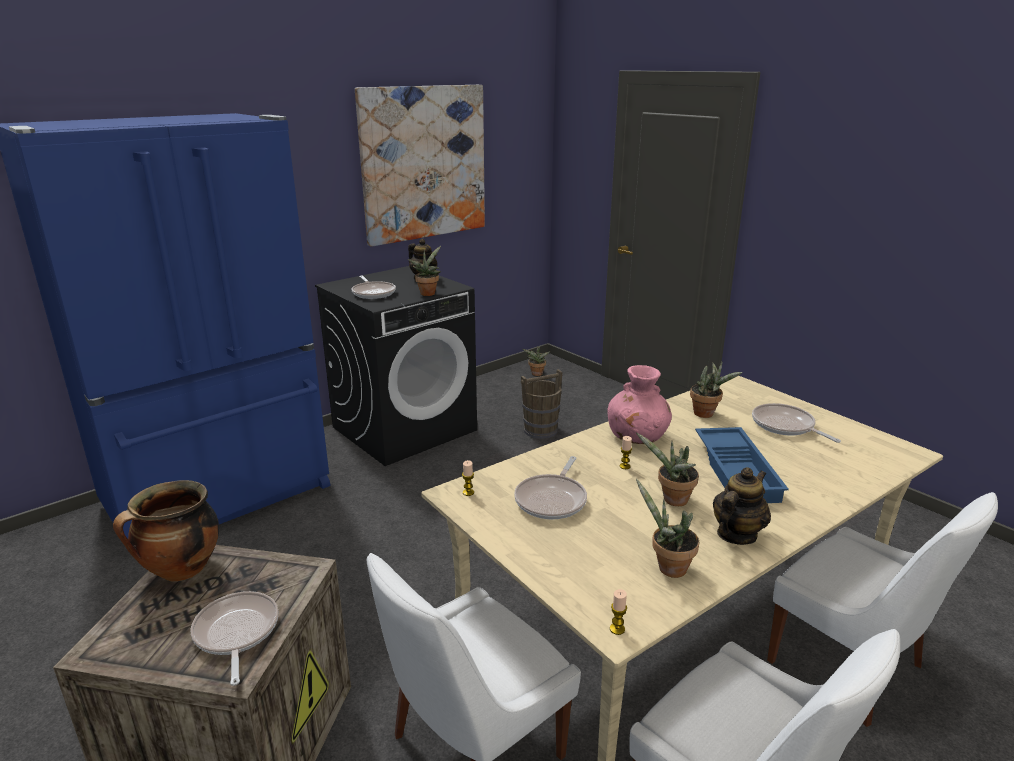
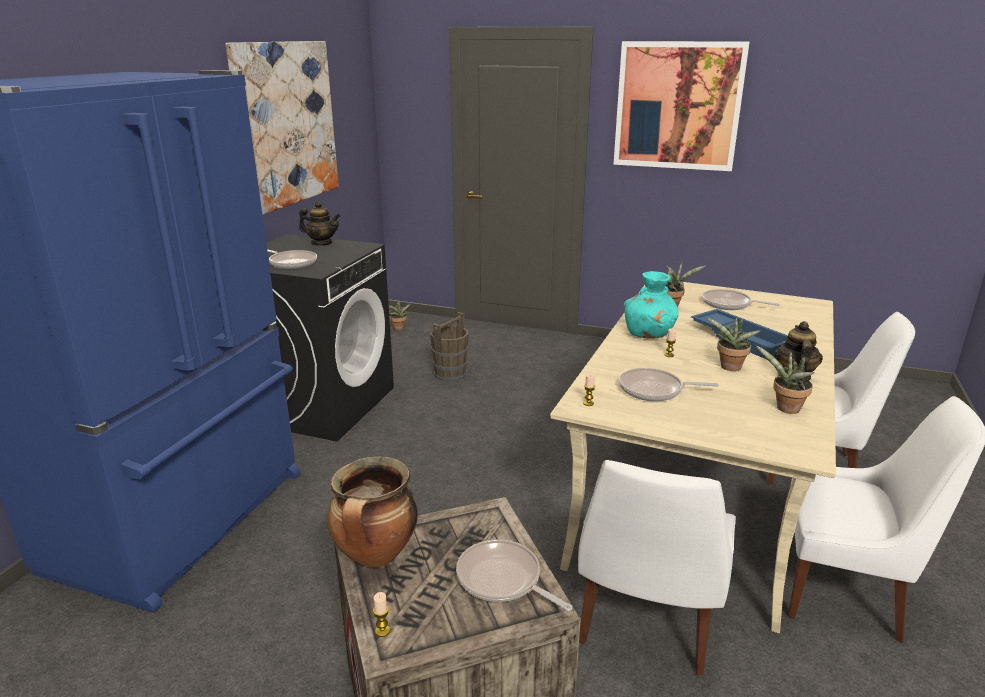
camera: 30 degrees left, 0 degrees up
(427, 293) = (347, 254): potted plant -> none
(552, 500) = (654, 390): frying pan -> frying pan turned 105 degrees clockwise
(617, 629) = (809, 454): candle -> candle (382, 631)
(637, 437) = (649, 334): pink vase -> turquoise vase
(846, 171) = (677, 106): none -> picture

